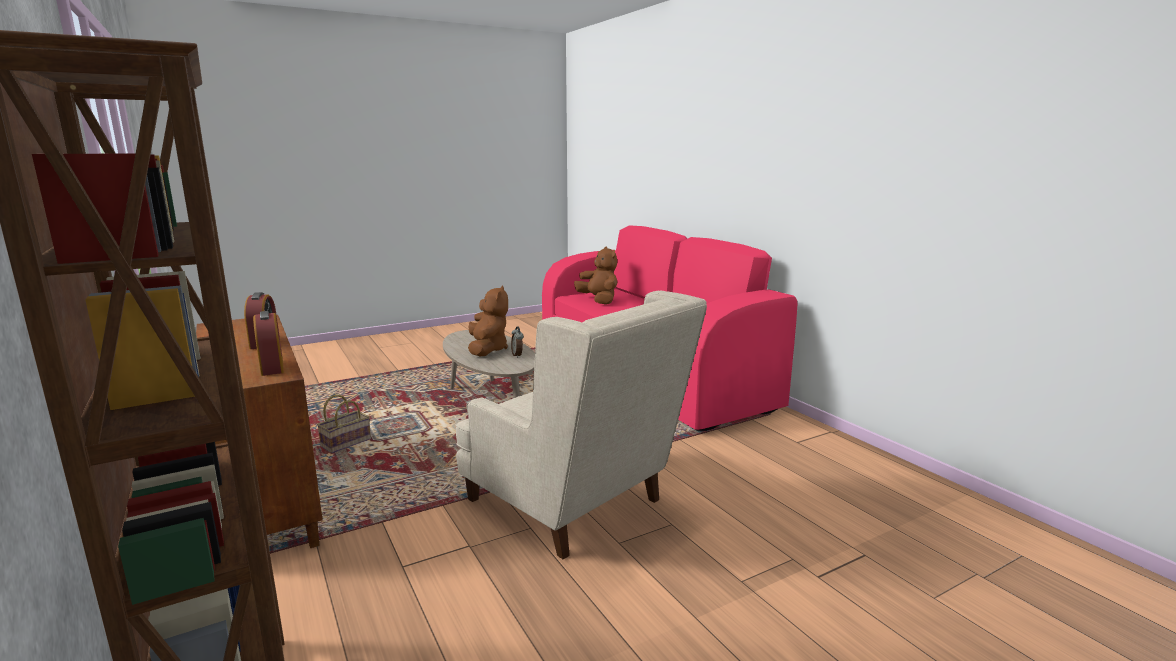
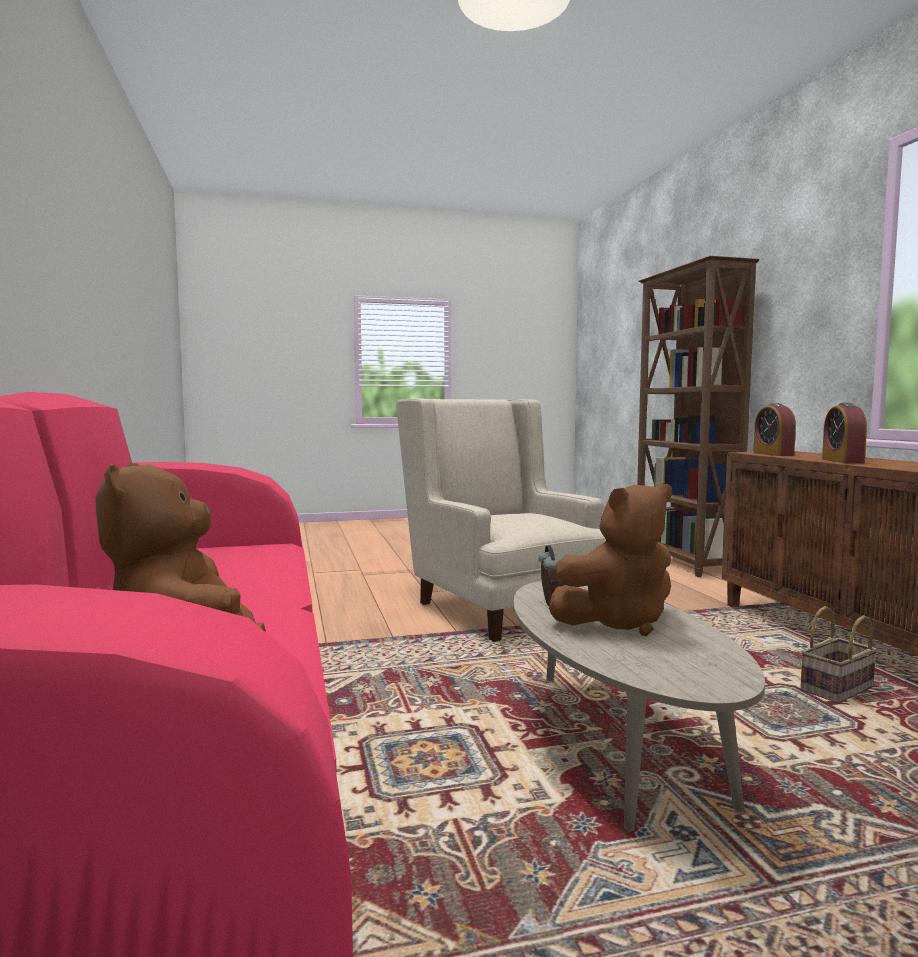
camera: 165 degrees left, 10 degrees down
(487, 349) = (617, 622): brown plush toy -> brown plush toy turned 120 degrees counterclockwise

